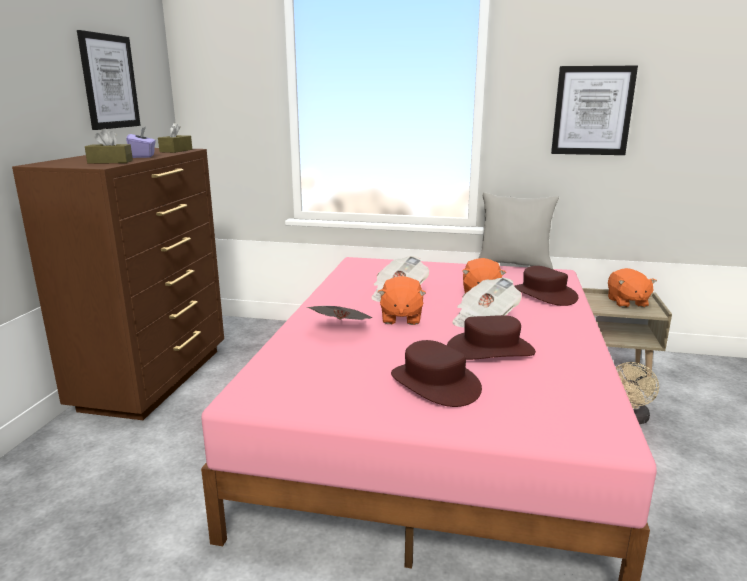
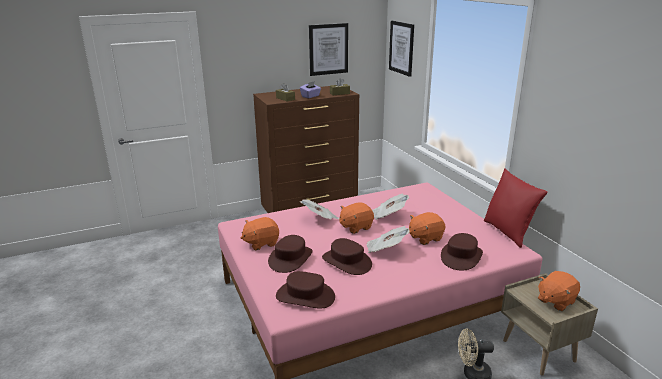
camera: 55 degrees right, 5 degrees up
(350, 392) = (261, 243): none -> orange plush toy
(514, 264) = (508, 232): grey pillow -> red pillow
(563, 404) = (305, 296): none -> brown hat
(592, 111) = (591, 127): picture -> picture (401, 48)

